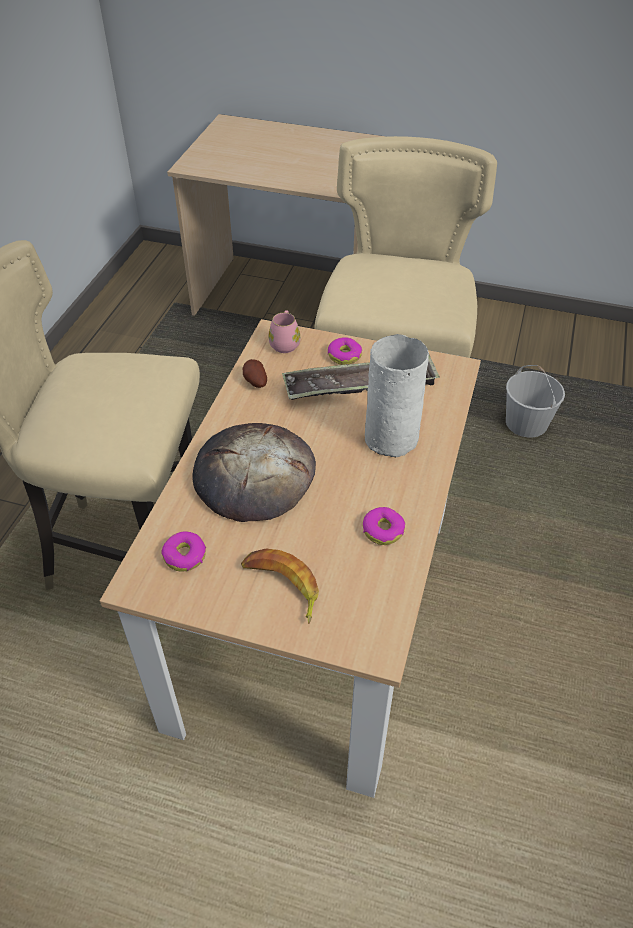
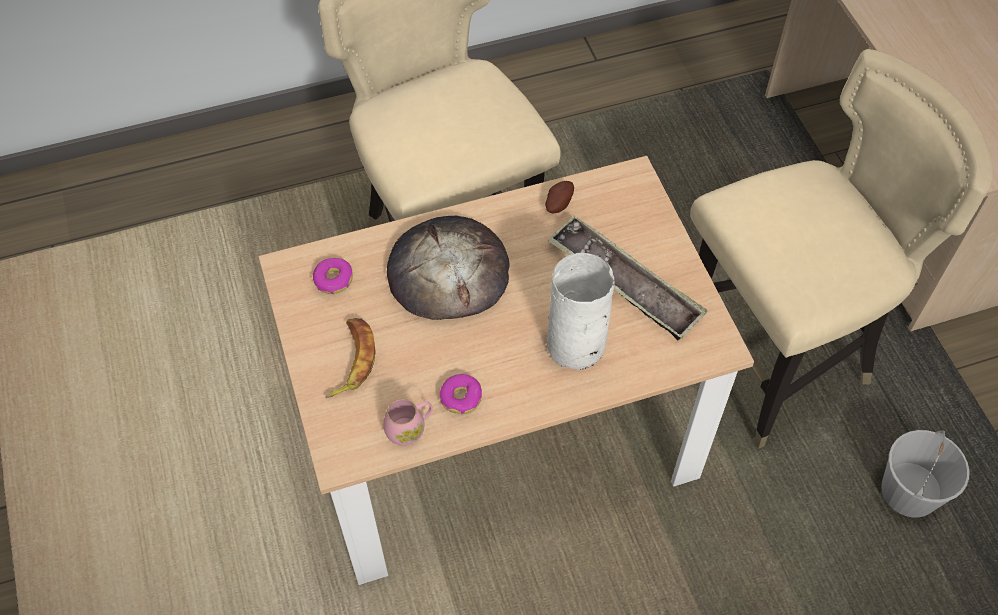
camera: 55 degrees right, 10 degrees up
(285, 343) = (630, 193): pink mug -> pink mug (409, 428)
(344, 355) = (654, 248): donut -> none

